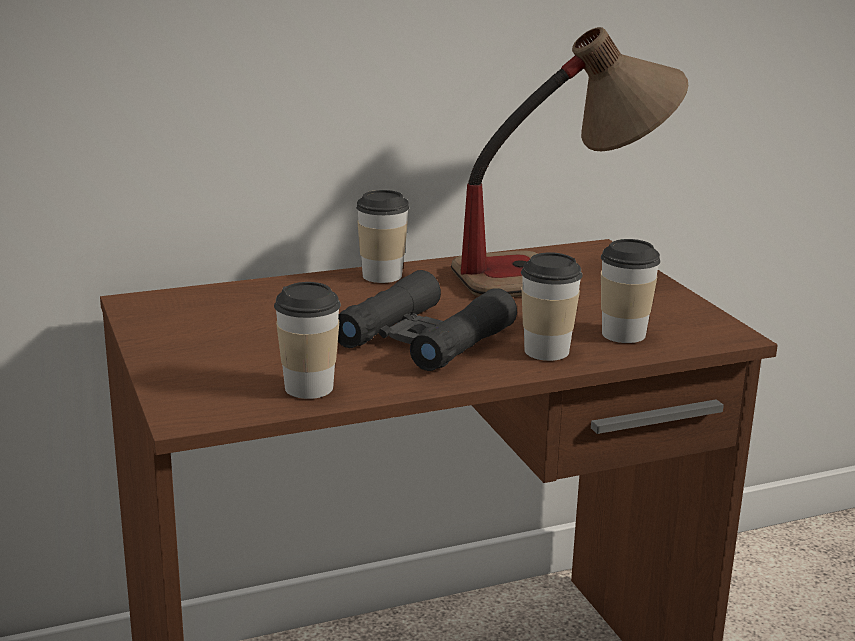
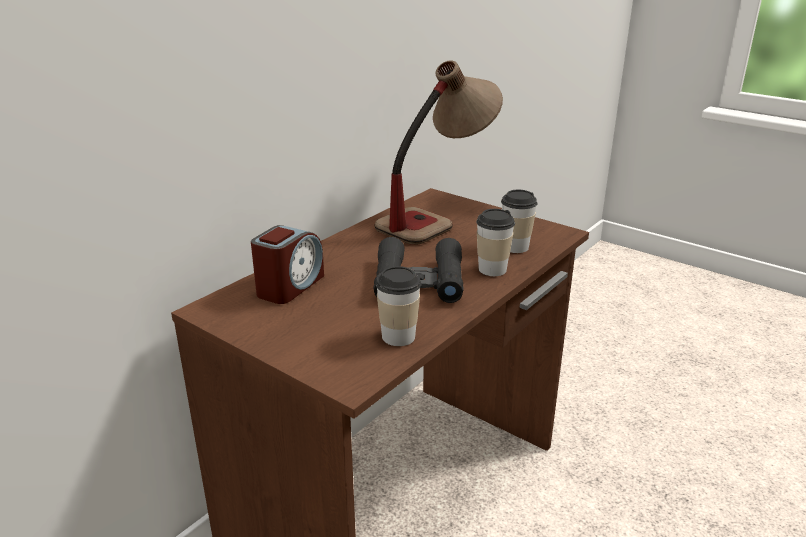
camera: 30 degrees left, 5 degrees up
(259, 303) = (290, 286): none -> alarm clock
(382, 276) = (340, 245): cup -> none

